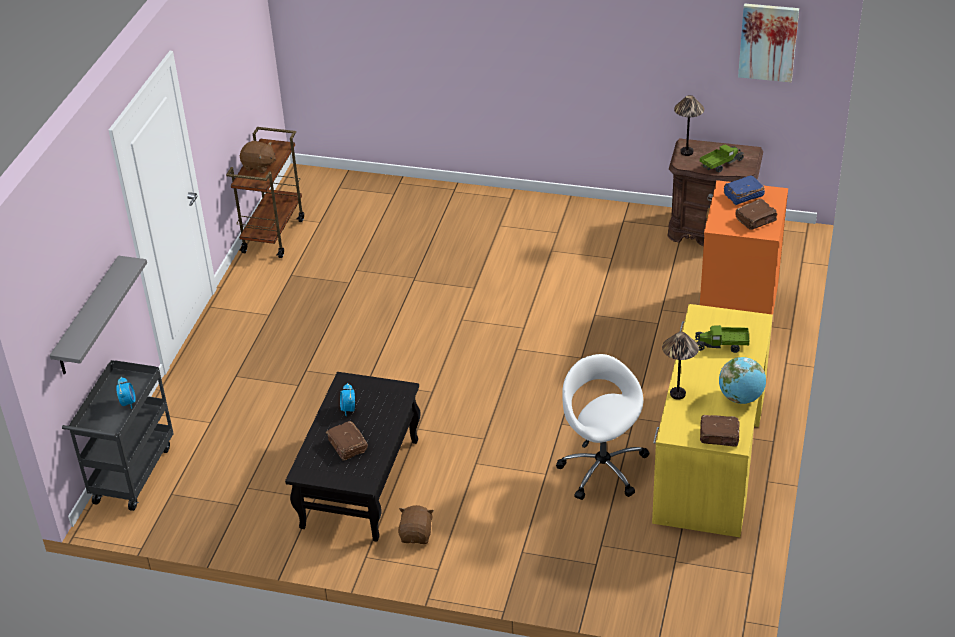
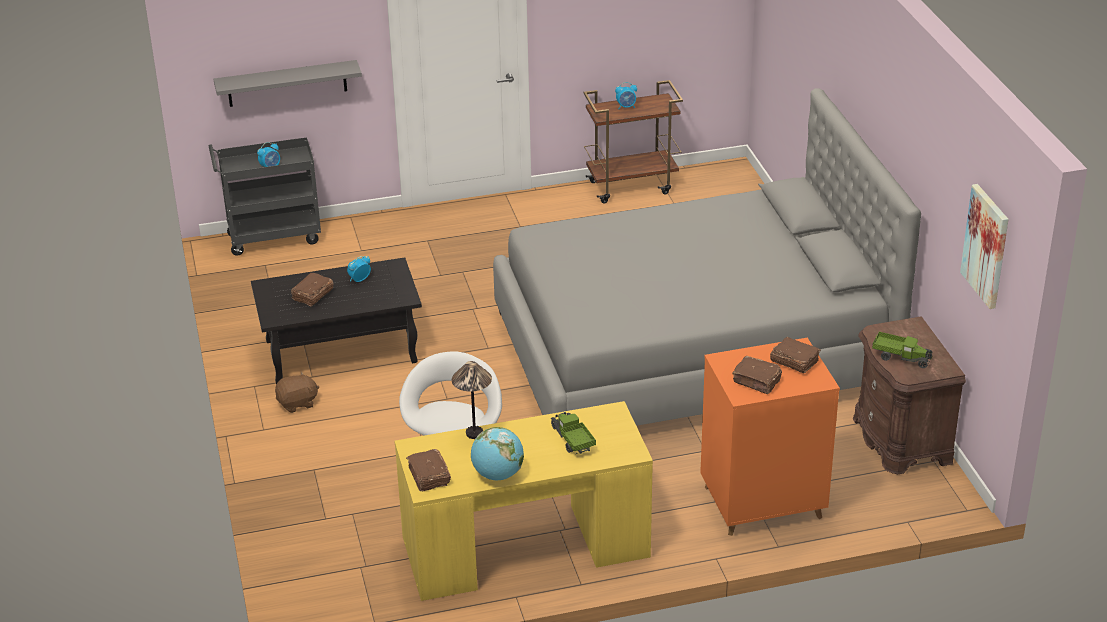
camera: 60 degrees right, 5 degrees down
(259, 166) = (626, 107): brown plush toy -> alarm clock
(530, 284) = (693, 351): none -> grey bed
(686, 152) = (899, 328): table lamp -> none
(743, 196) = (794, 361): blue book -> brown book

